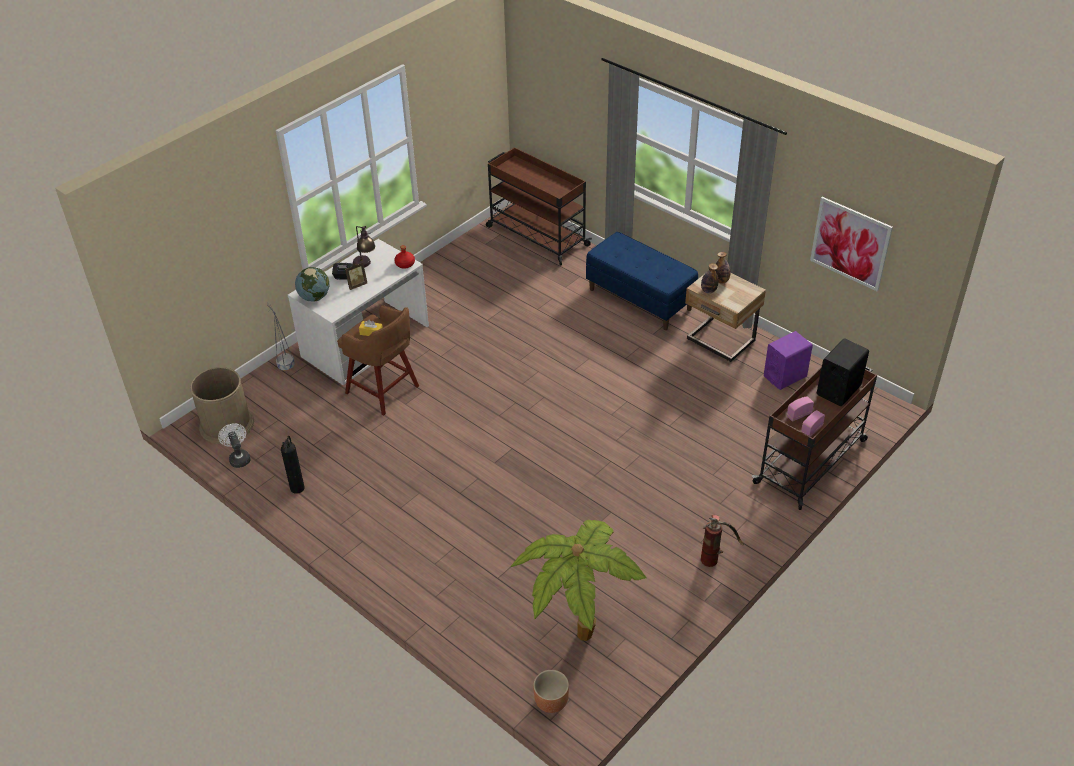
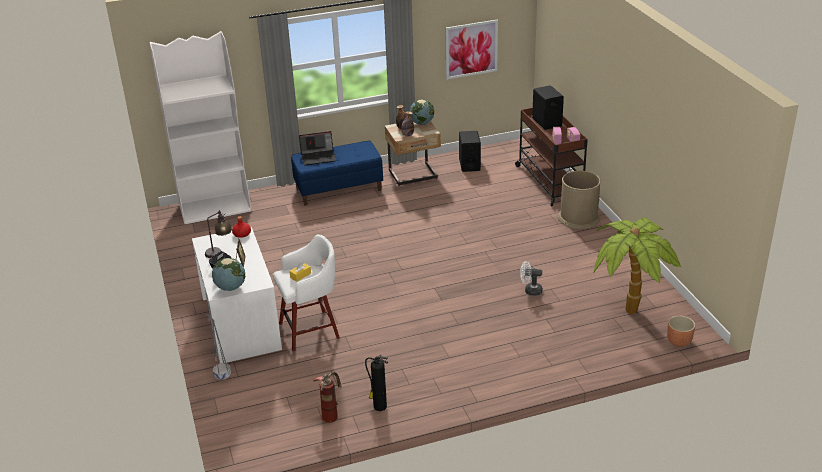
camera: 60 degrees left, 10 degrees down
(226, 424) = (261, 430): brown trash can -> brown trash can (578, 217)
(238, 457) = (311, 432): white fan -> white fan (530, 291)
(384, 391) = (311, 330): brown stool -> white stool
(536, 235) = (215, 208): brown cart -> white bookcase
(627, 251) = (319, 157): none -> laptop
(715, 557) = (601, 240): fire extinguisher -> fire extinguisher (330, 413)
(747, 290) = (422, 123): none -> globe
(785, 376) = (469, 165): purple speaker -> black speaker

